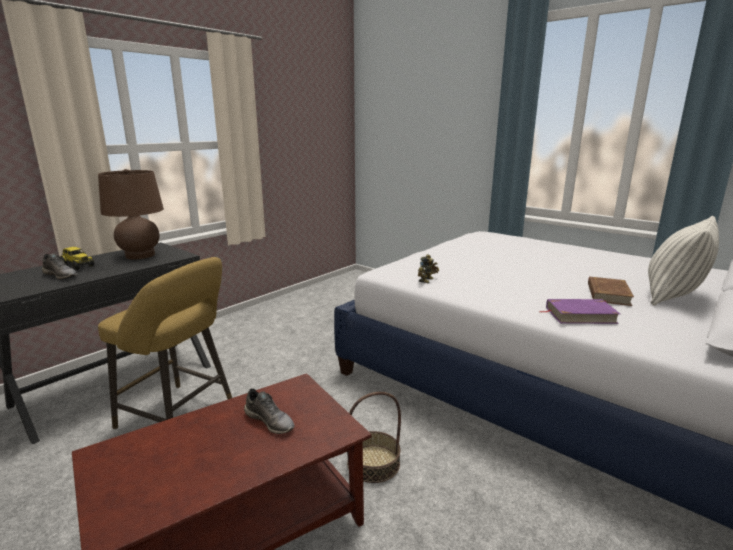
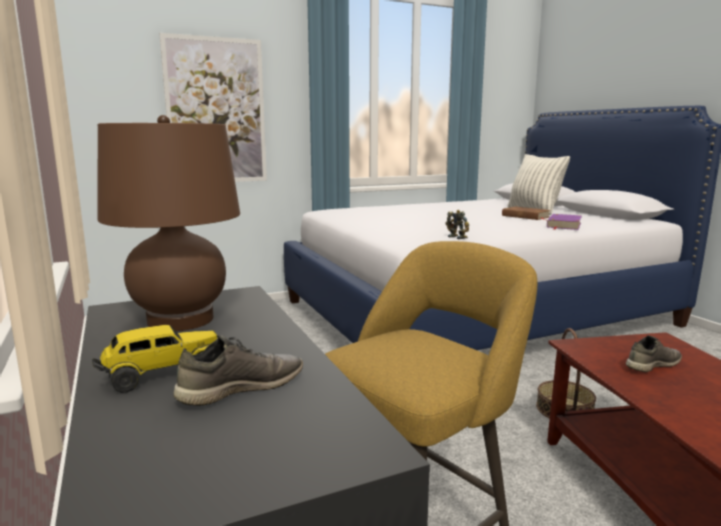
camera: 65 degrees left, 5 degrees down
(433, 140) = (216, 111): none -> picture

